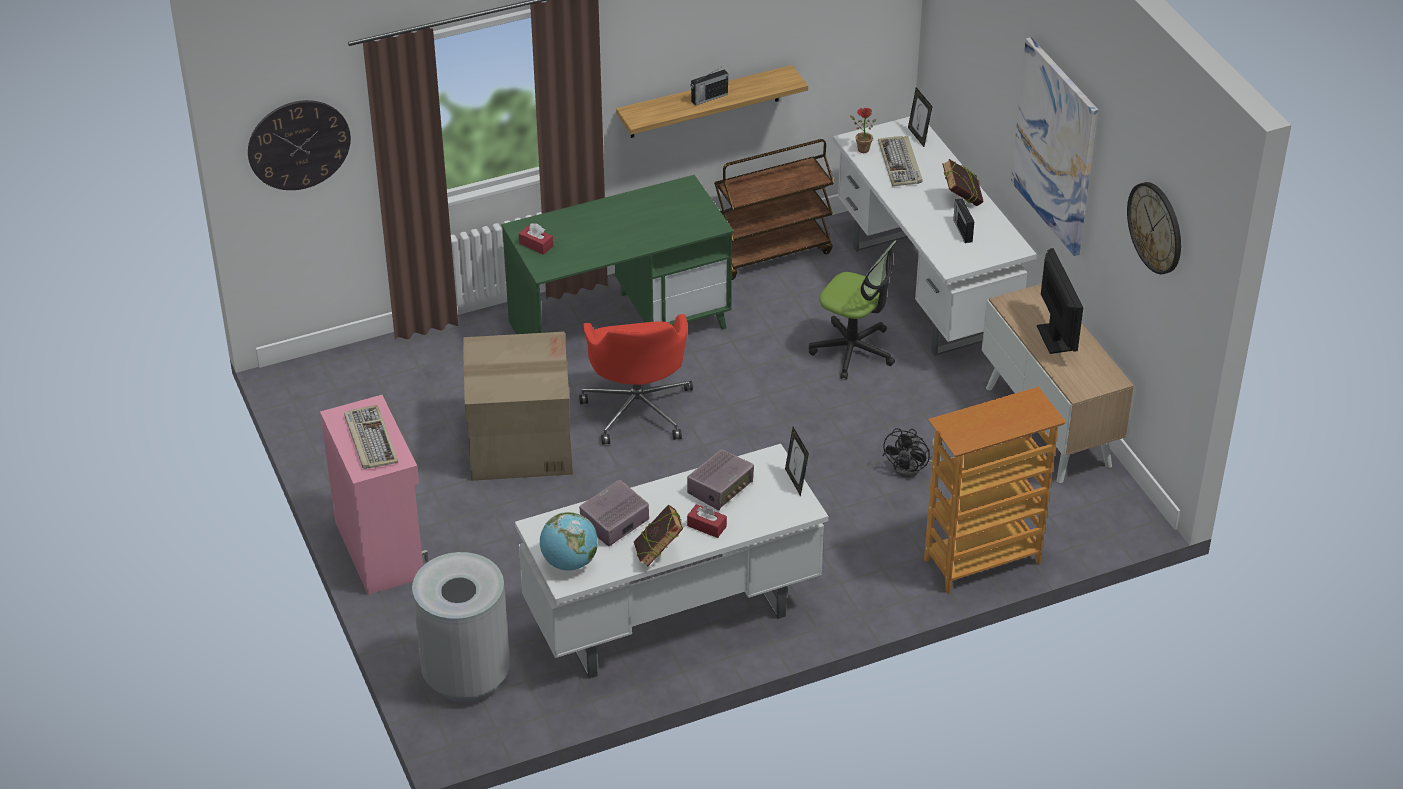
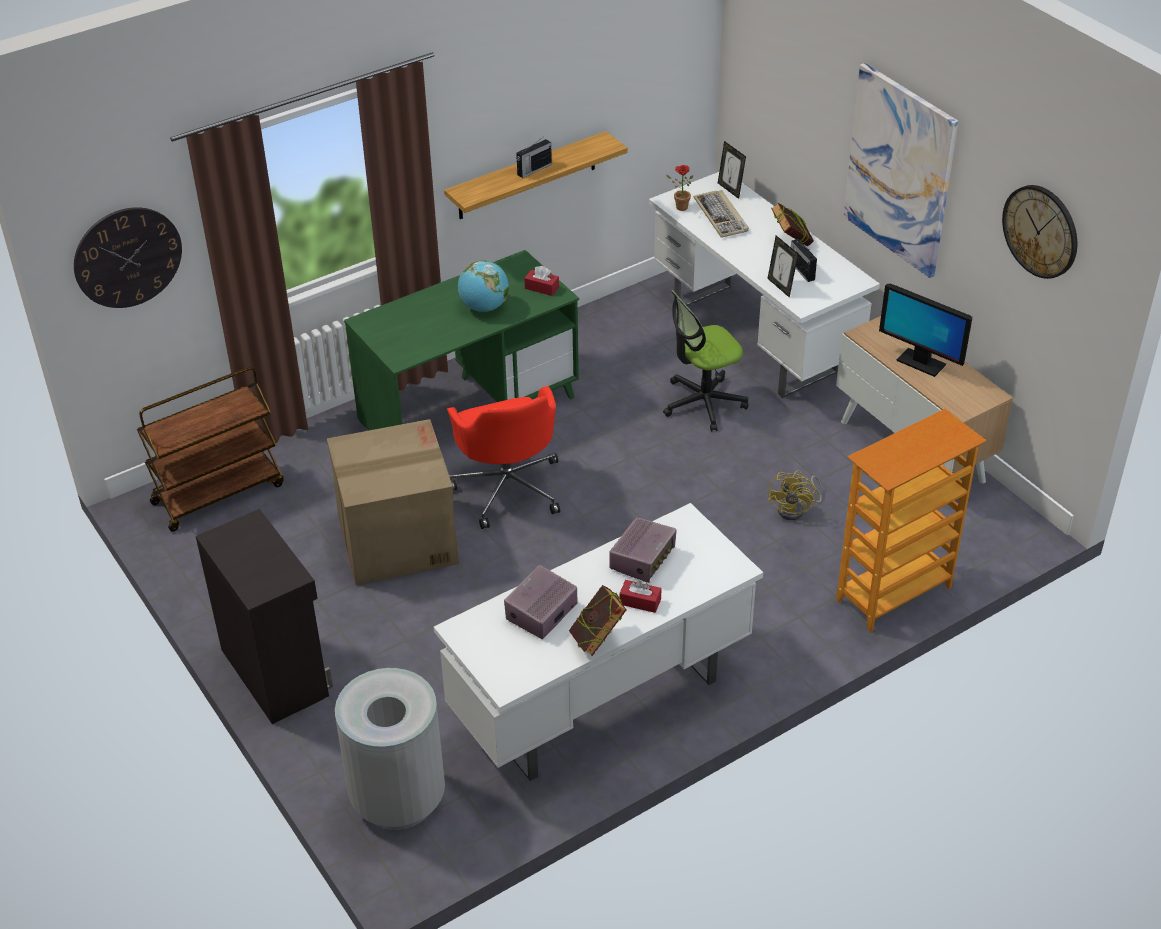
camera: 10 degrees left, 0 degrees up
(370, 439) = (256, 559): keyboard -> none
(381, 548) = (276, 671): pink cabinet -> black cabinet
(536, 245) = (384, 335): red tissue box -> red tissue box (542, 288)
(569, 562) = (504, 663): globe -> globe (484, 307)
(772, 252) = (598, 321): brown cart -> brown cart (218, 493)
(795, 481) = (718, 540): picture frame -> picture frame (780, 287)
(853, 350) = (703, 403): office chair -> office chair turned 135 degrees clockwise
(913, 468) = (796, 509): black fan -> yellow fan
(1054, 338) = (920, 362): monitor -> monitor turned 150 degrees clockwise

